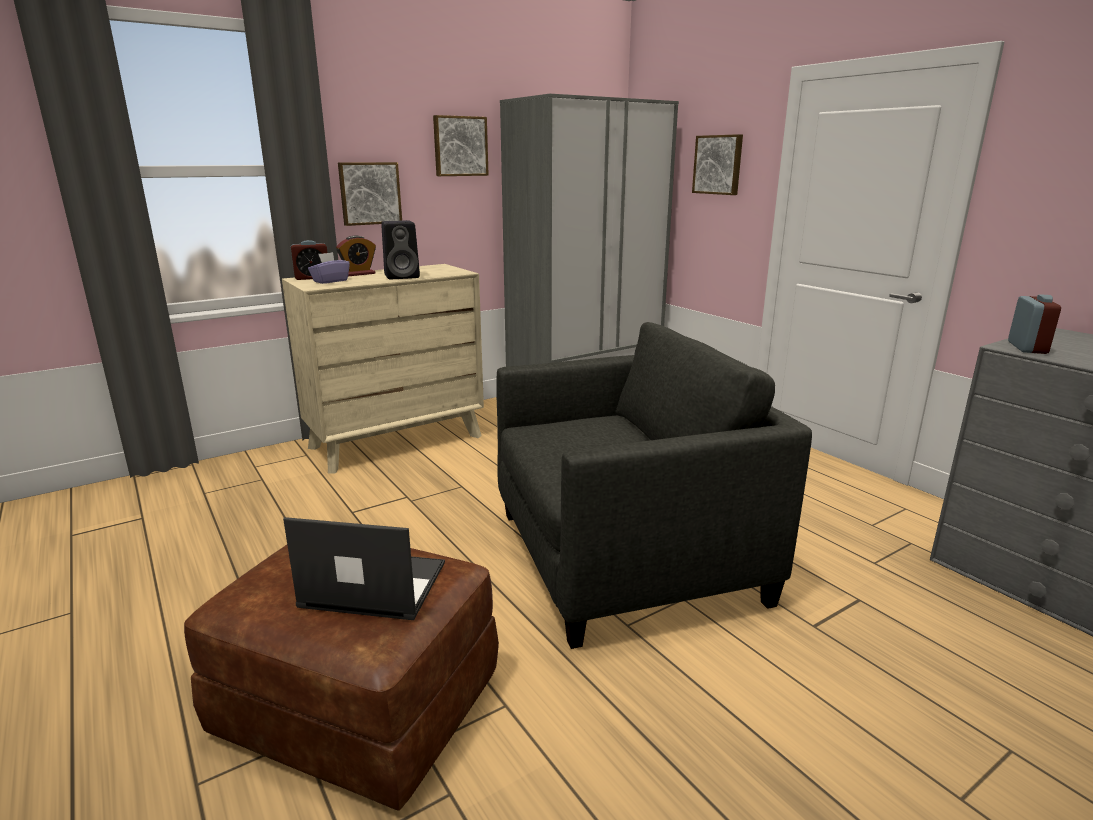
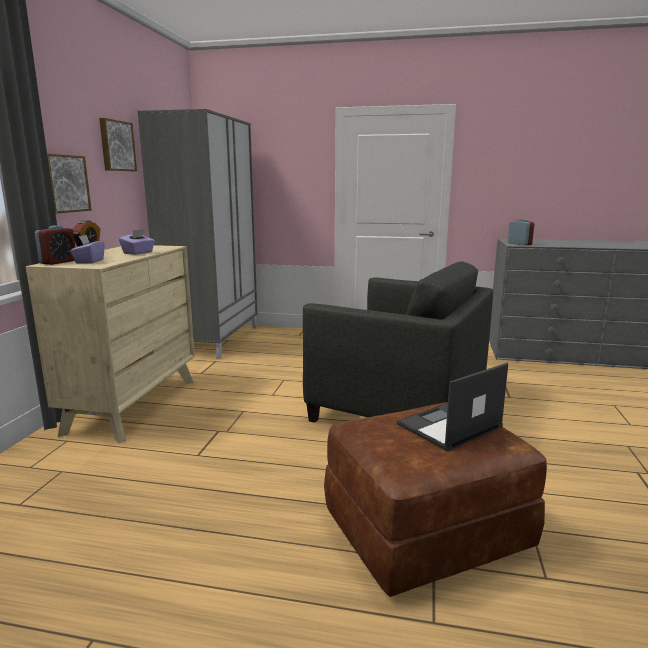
camera: 45 degrees left, 5 degrees down
(403, 276) = (138, 253): black speaker -> purple tissue box
(625, 556) = (398, 405): grey armchair -> grey armchair turned 90 degrees clockwise
(718, 164) = (286, 166): picture -> none

